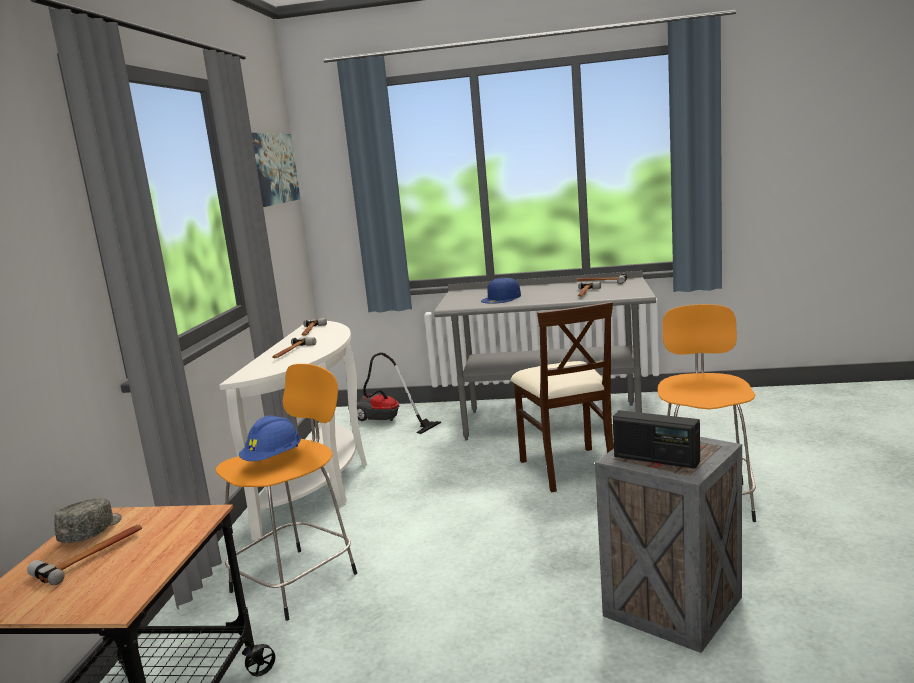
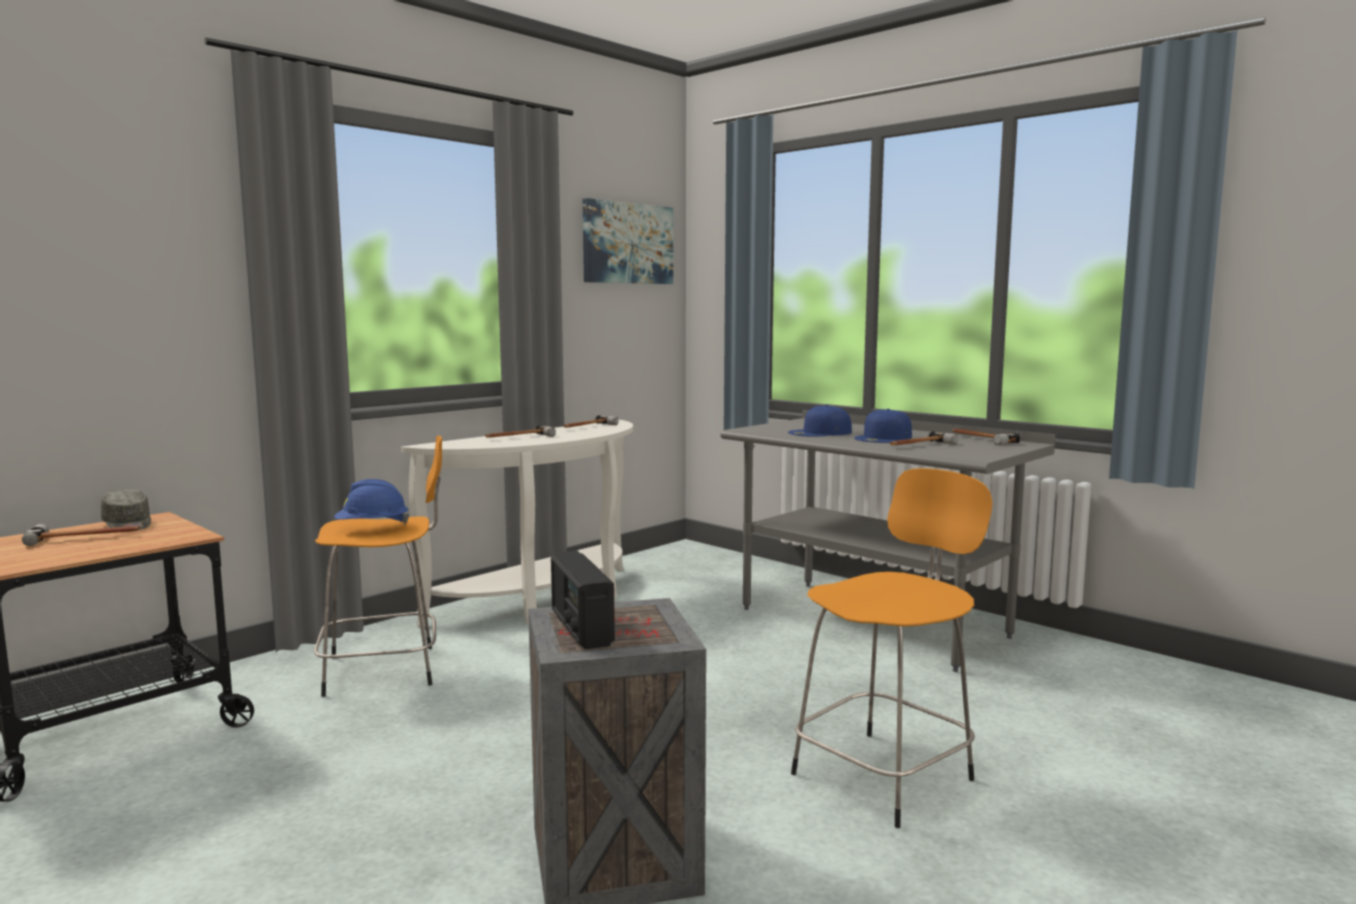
camera: 35 degrees right, 5 degrees down
(92, 531) = (128, 524): grey cap -> grey cap turned 90 degrees clockwise
(387, 421) = (706, 567): vacuum cleaner -> none
(549, 293) = (884, 438): none -> blue cap
(568, 468) = (792, 676): beige chair -> none

